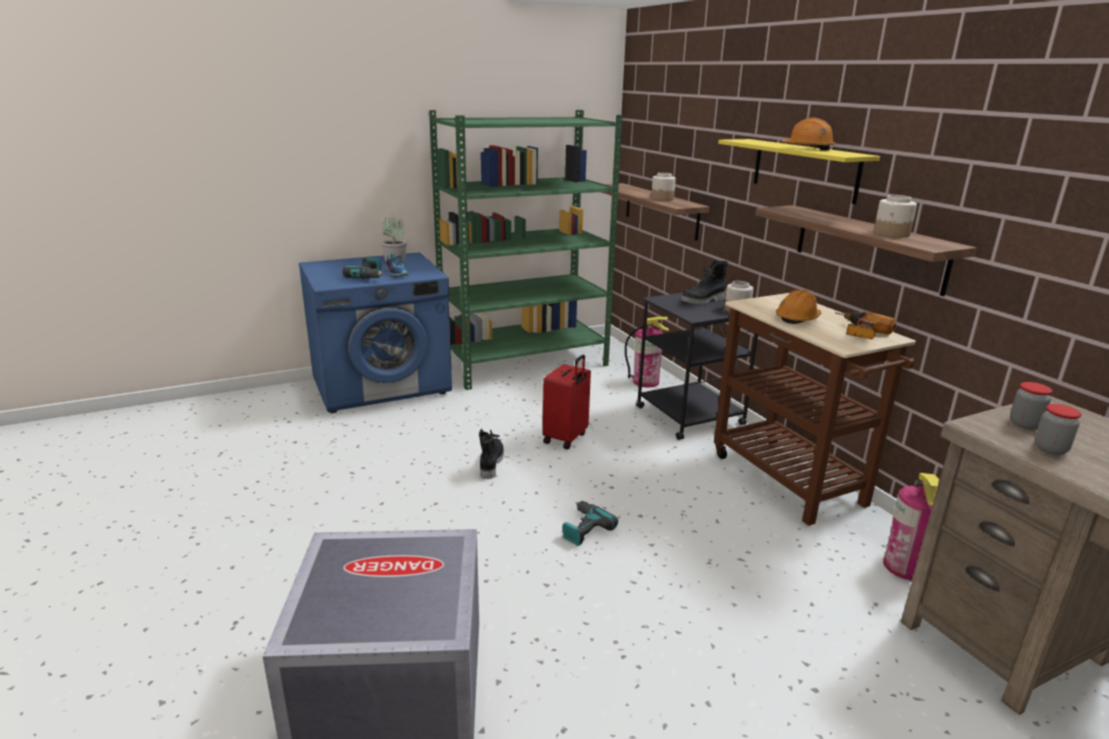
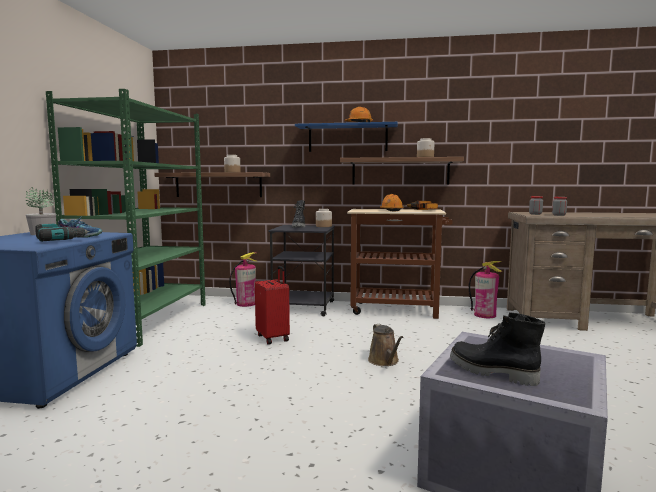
camera: 55 degrees left, 15 degrees down
(490, 463) = (265, 366): black boot -> black boot (491, 372)
(583, 529) = (384, 361): power drill -> brown watering can
(804, 170) = (347, 138): yellow shelf -> blue shelf

